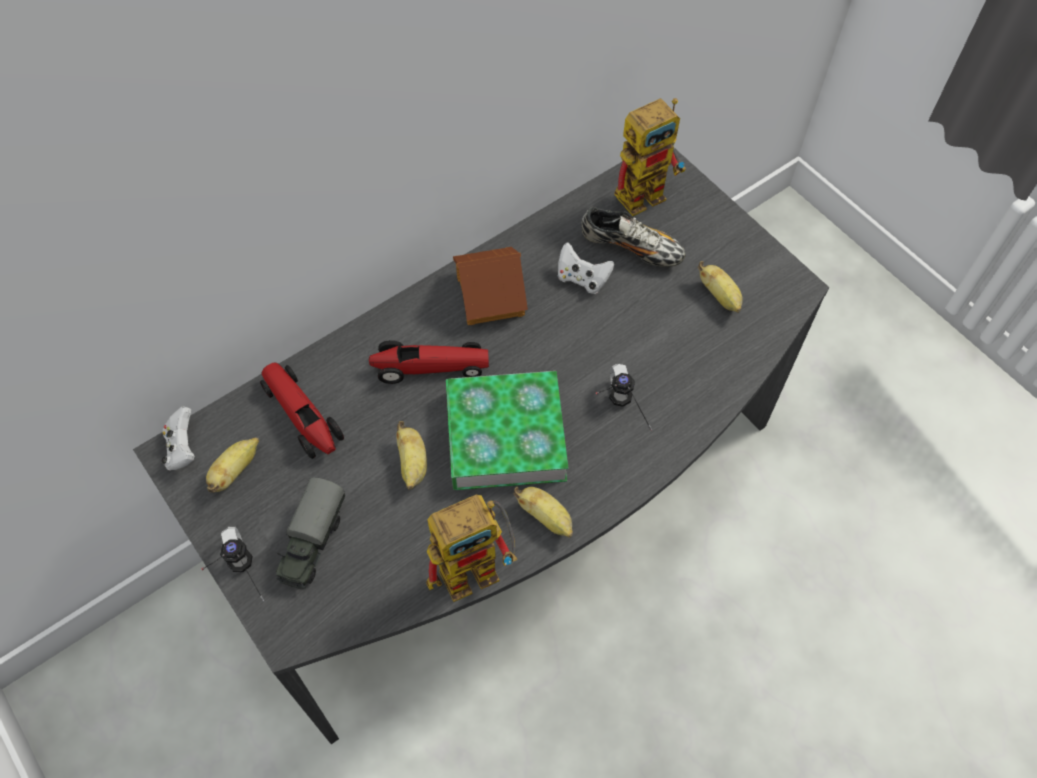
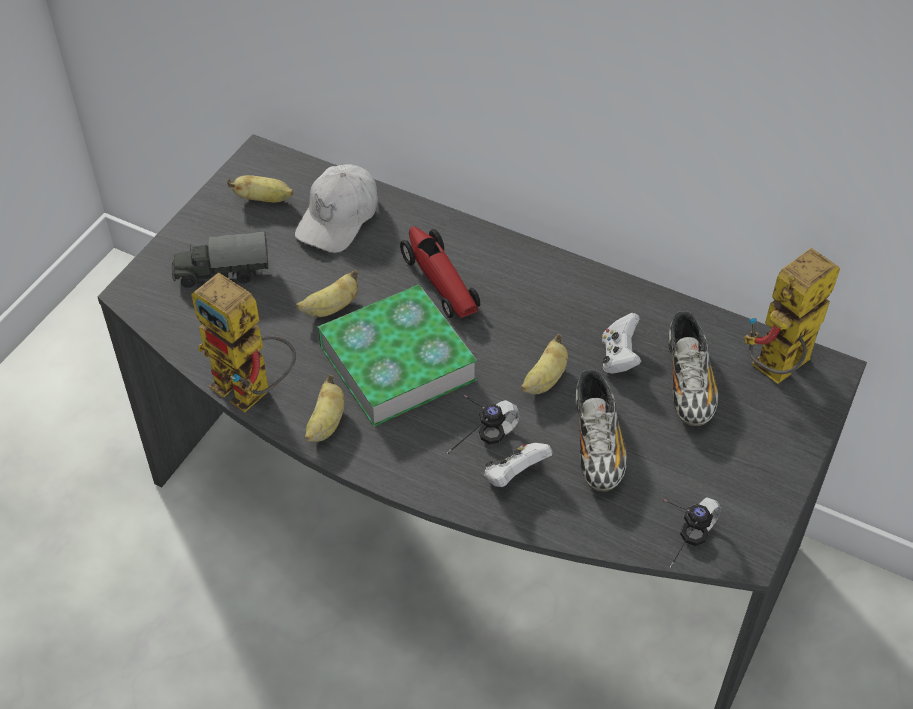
camera: 65 degrees right, 10 degrees down
(183, 449) = (267, 161): white game controller -> white game controller (514, 475)
(237, 580) = (166, 242): headphones -> headphones (675, 543)
(303, 416) = (339, 218): toy car -> white cap
(491, 295) = (550, 295): toy house -> none
(647, 191) = (777, 372): toy robot -> toy robot turned 105 degrees clockwise
(661, 331) = (597, 445): none -> shoe
(720, 297) = (678, 483): banana -> banana (544, 380)

